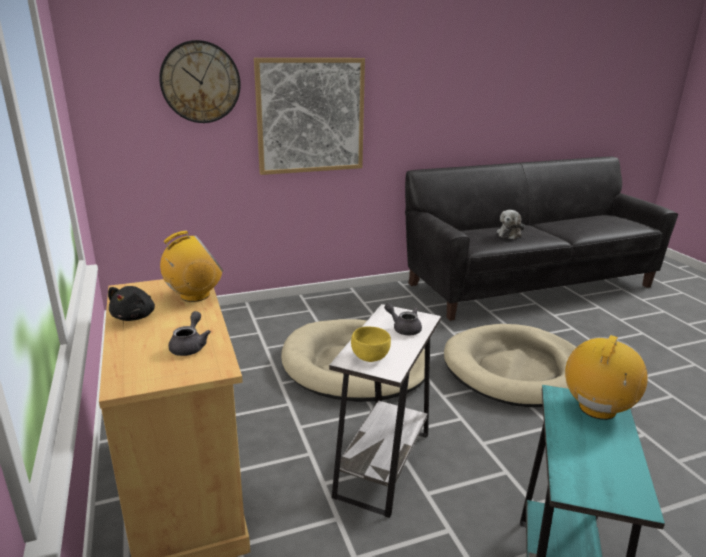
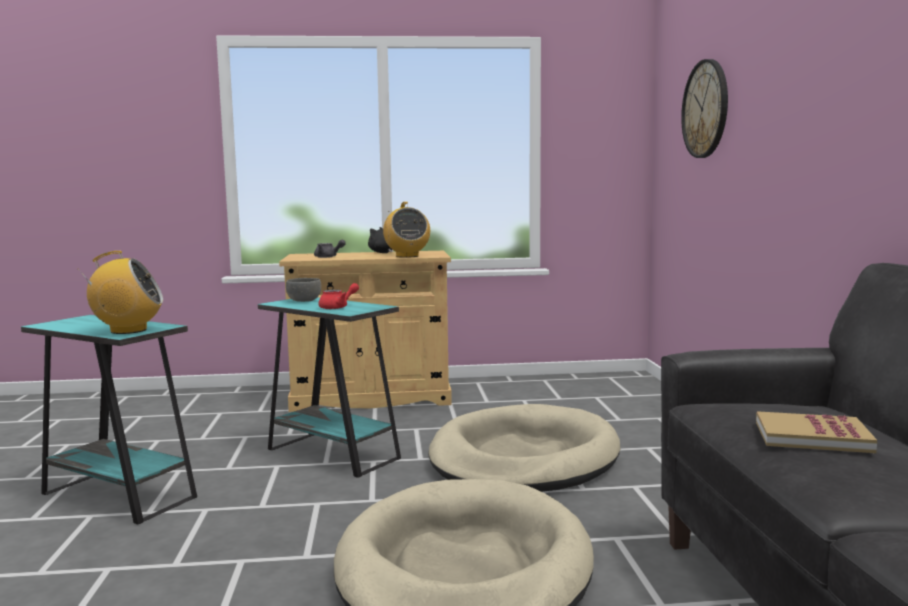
camera: 105 degrees right, 15 degrees down
(310, 116) = (776, 146): picture -> none
(370, 356) = (304, 300): yellow bowl -> grey bowl
(383, 464) = (333, 454): white side table -> turquoise side table
(404, 328) = (338, 307): grey teapot -> red teapot
(509, 234) = (812, 436): plush toy -> book
(597, 409) = (128, 330): radio -> radio turned 60 degrees counterclockwise

